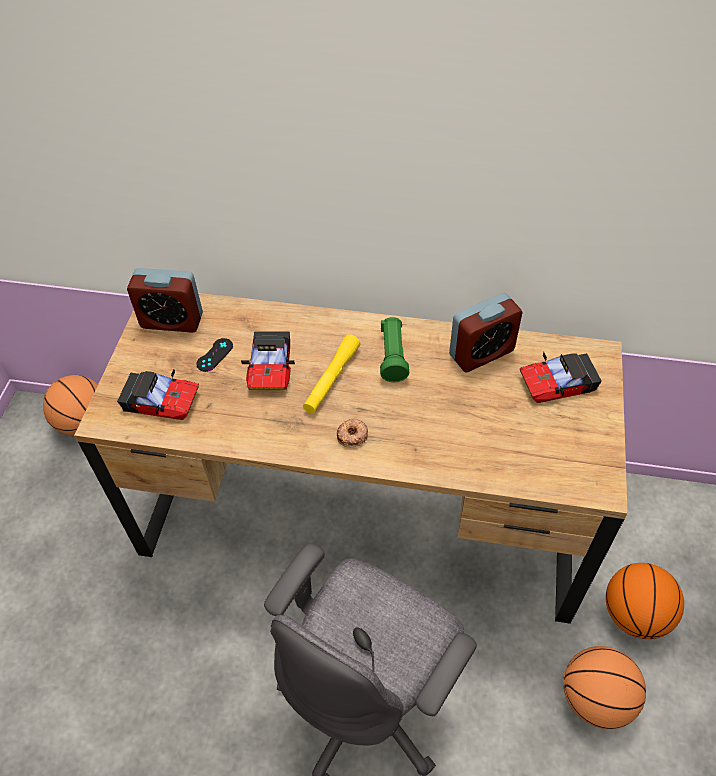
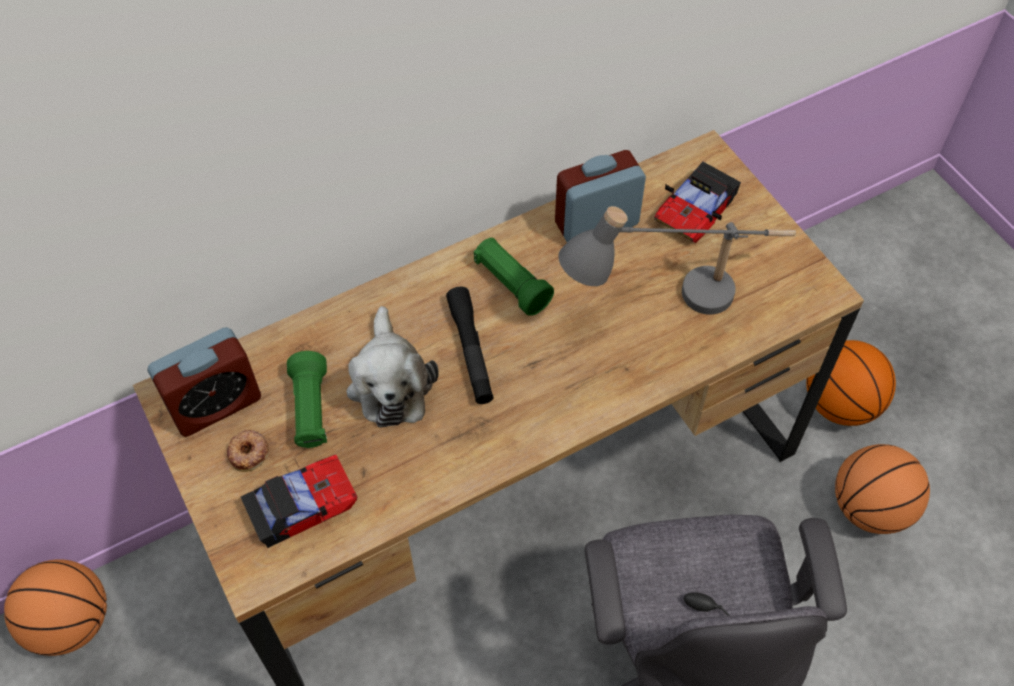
camera: 40 degrees left, 5 degrees up
(214, 355) = (311, 410): black game controller -> green flashlight
(270, 367) = (390, 382): toy car -> plush toy
(332, 379) = (471, 351): yellow flashlight -> black flashlight
(352, 435) = (551, 397): donut -> donut (249, 452)
(481, 353) = (596, 224): alarm clock -> alarm clock turned 135 degrees counterclockwise
(483, 429) = (671, 304): none -> grey table lamp

